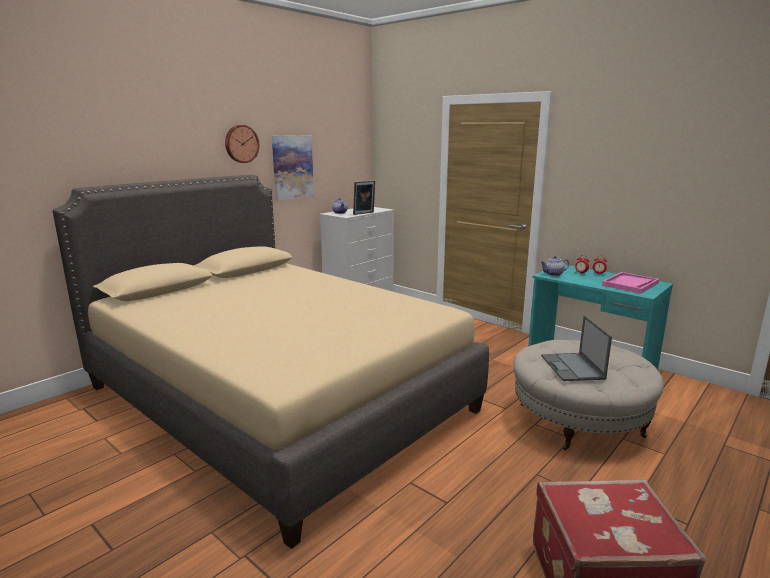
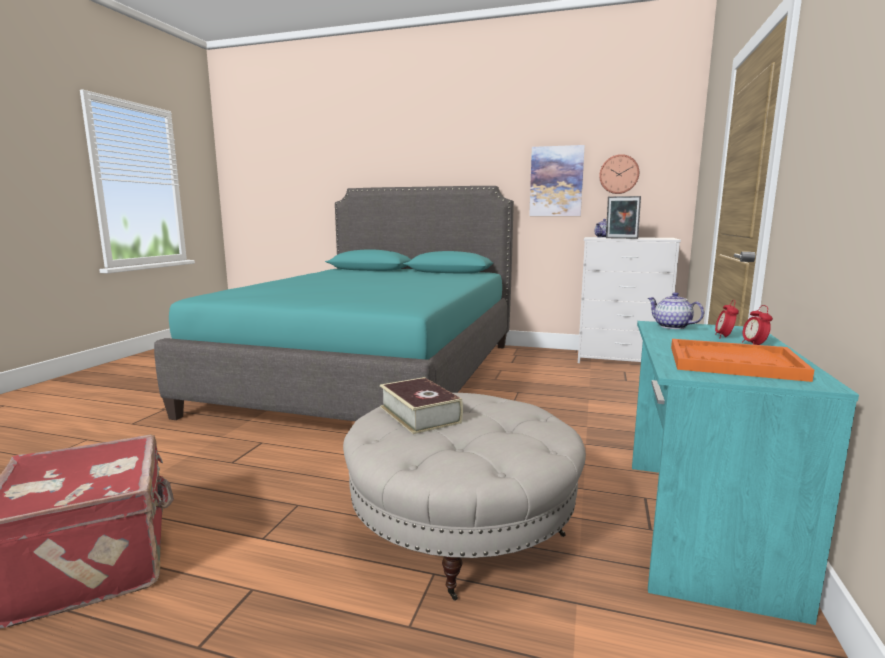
camera: 65 degrees right, 5 degrees down
(241, 144) = (495, 156): wall clock -> wall clock (619, 174)
(277, 399) = (373, 375): beige bed -> turquoise bed
(572, 367) = (420, 414): laptop -> book
(630, 284) = (733, 363): pink tray -> orange tray

